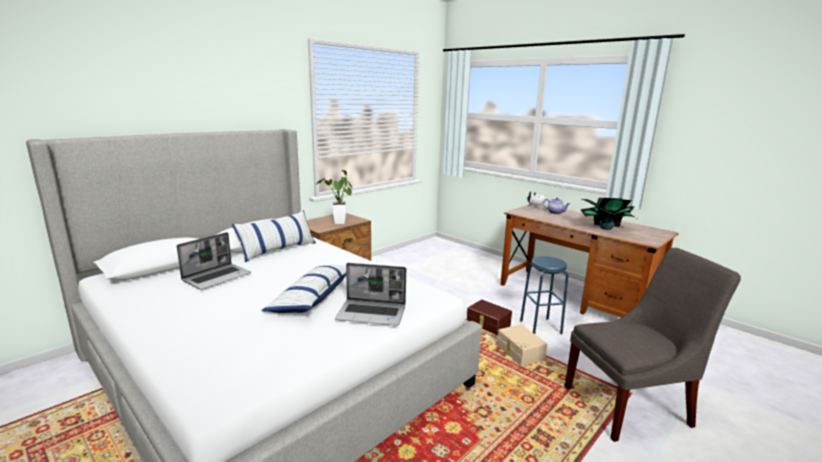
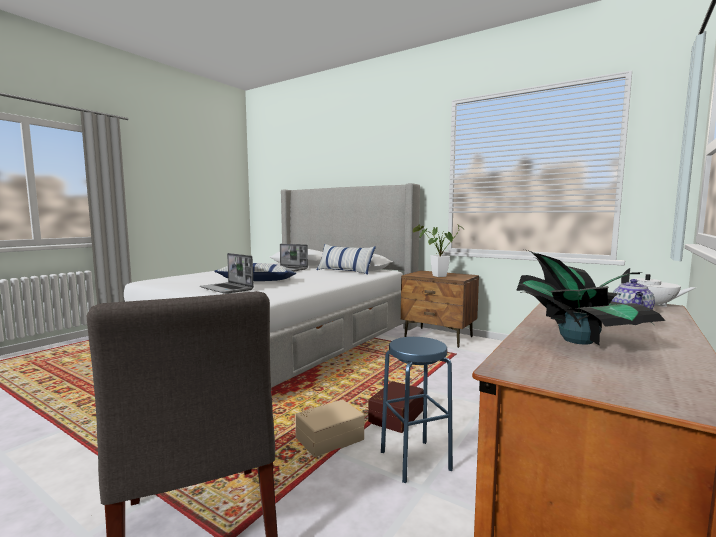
camera: 80 degrees right, 10 degrees down
(372, 313) = (227, 289): laptop -> laptop turned 45 degrees counterclockwise

